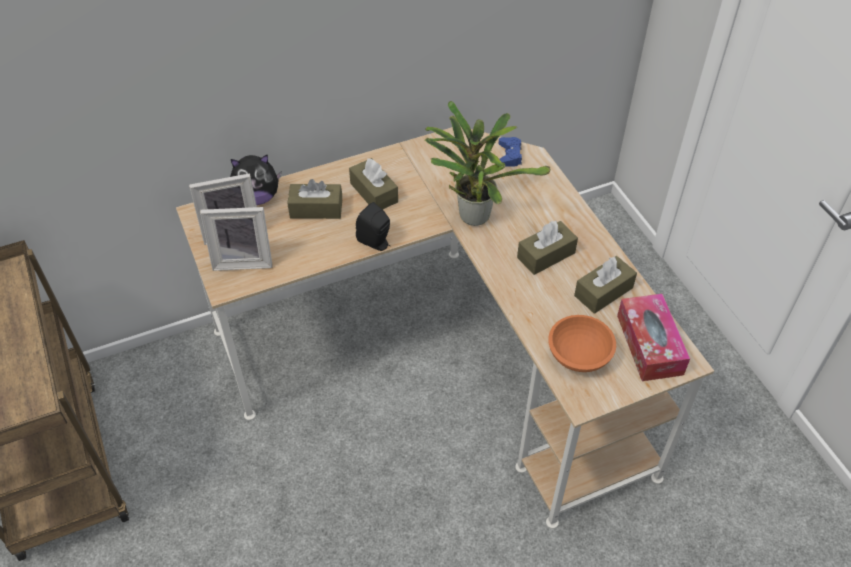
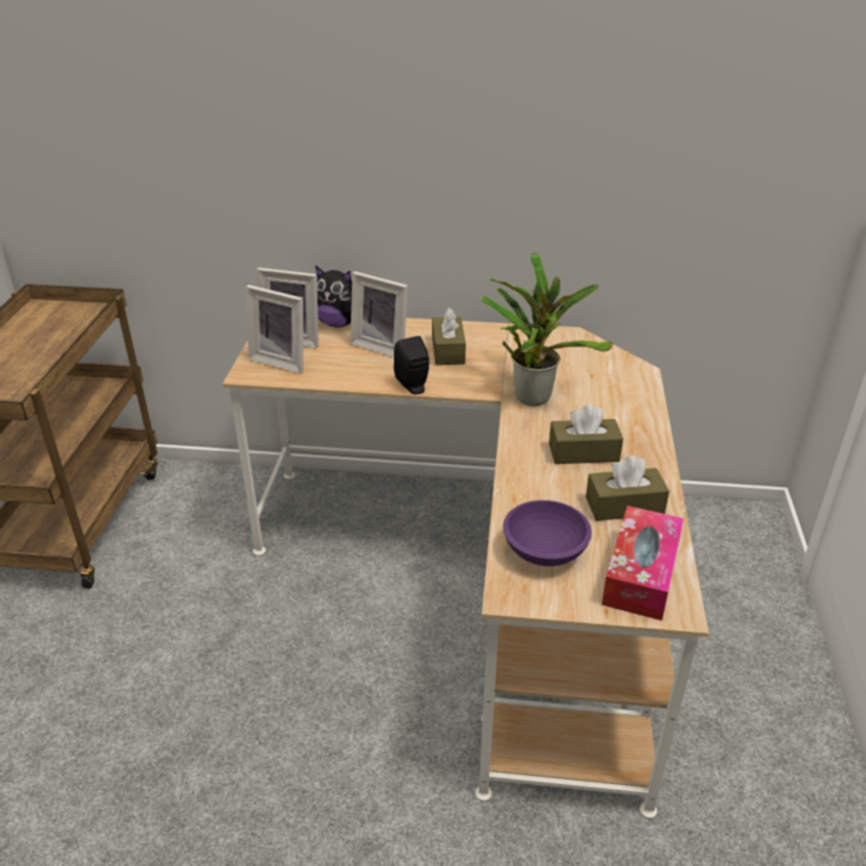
camera: 30 degrees right, 15 degrees down
(316, 209) = (382, 346): brown tissue box -> picture frame
(510, 155) = (615, 363): blue game controller -> none
(580, 354) = (546, 551): orange bowl -> purple bowl

